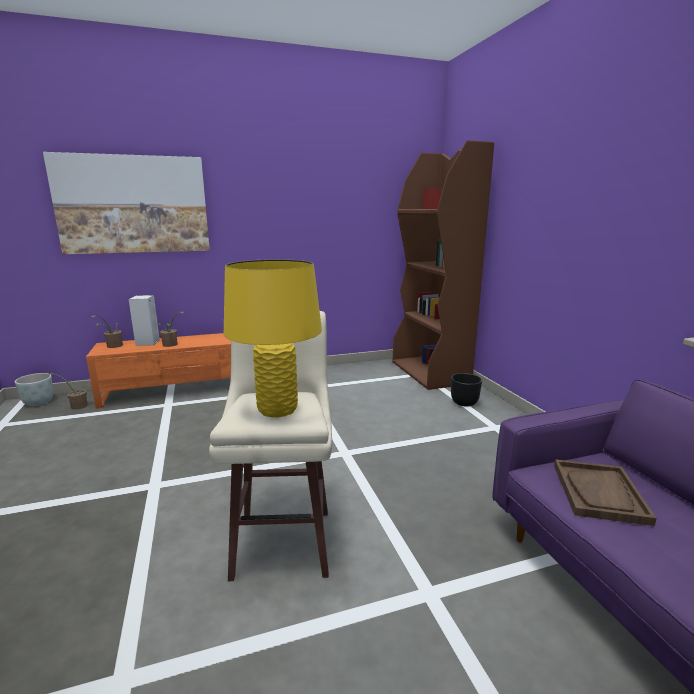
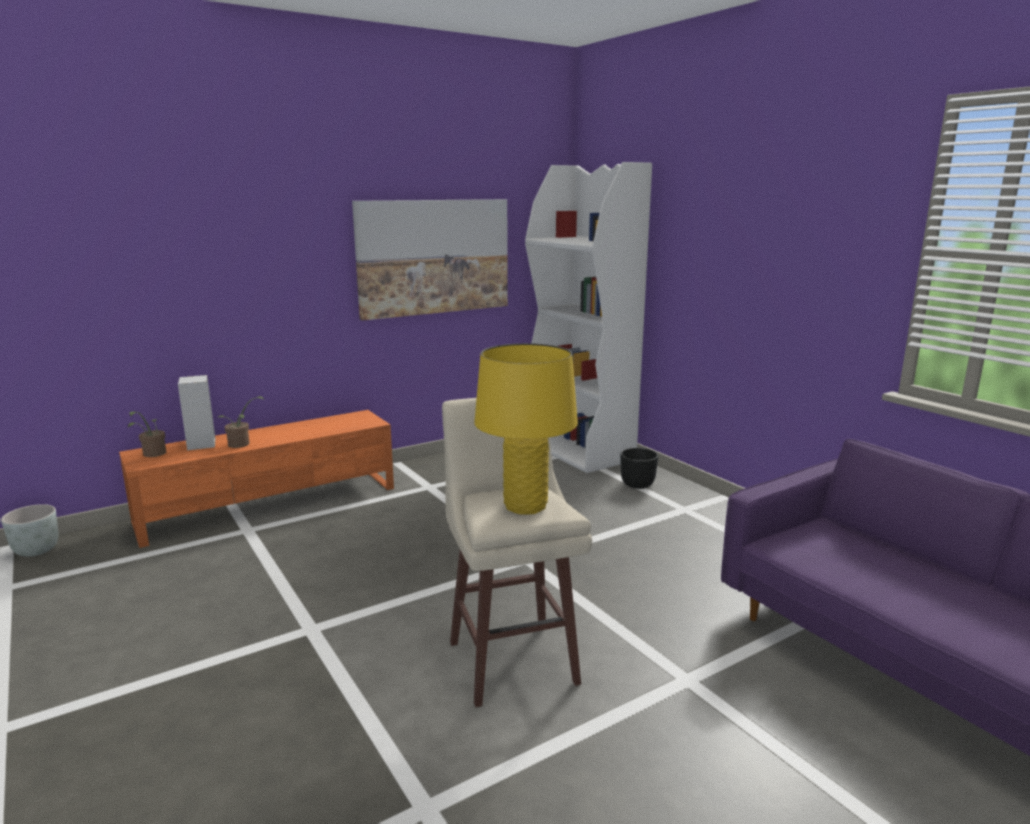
camera: 15 degrees left, 0 degrees up
(77, 406) = (105, 548): potted plant -> none
(133, 205) = (172, 246): picture -> picture (434, 257)
(430, 373) = (579, 451): brown bookcase -> white bookcase
(599, 493) = (831, 554): brown tray -> none

